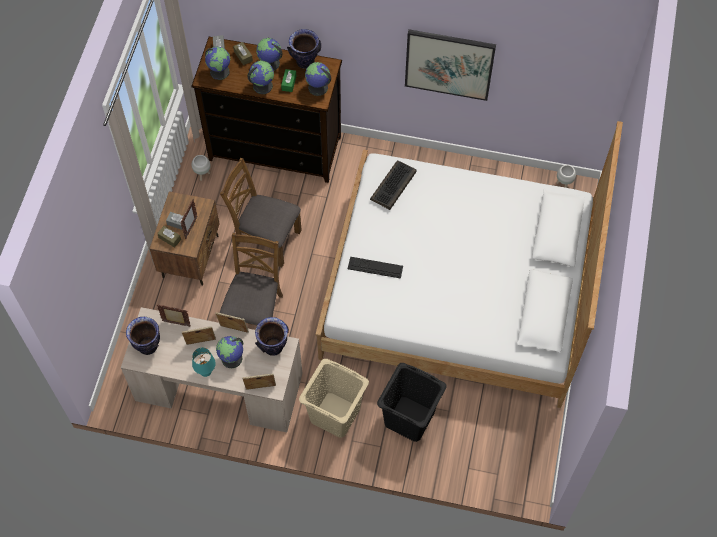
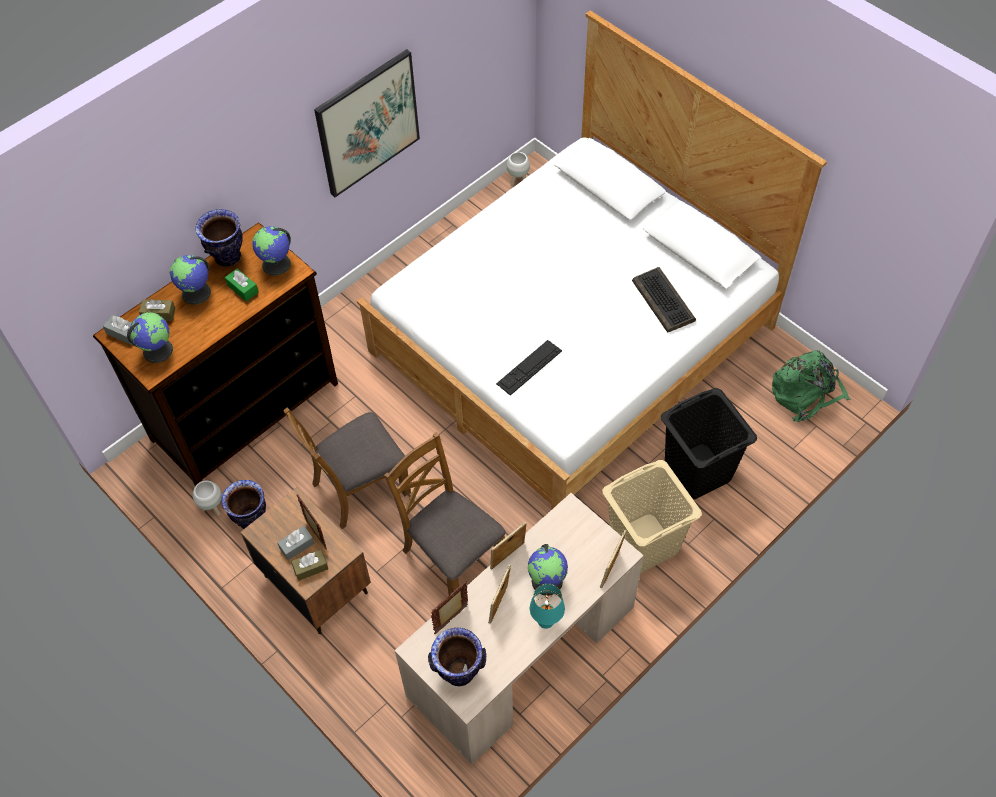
camera: 55 degrees left, 5 degrees down
(262, 86) = (221, 317): globe -> none
(273, 347) = (563, 525): vase -> vase (252, 520)
(393, 186) = (438, 292): keyboard -> keyboard (664, 301)
(519, 454) = (805, 393): none -> green backpack

